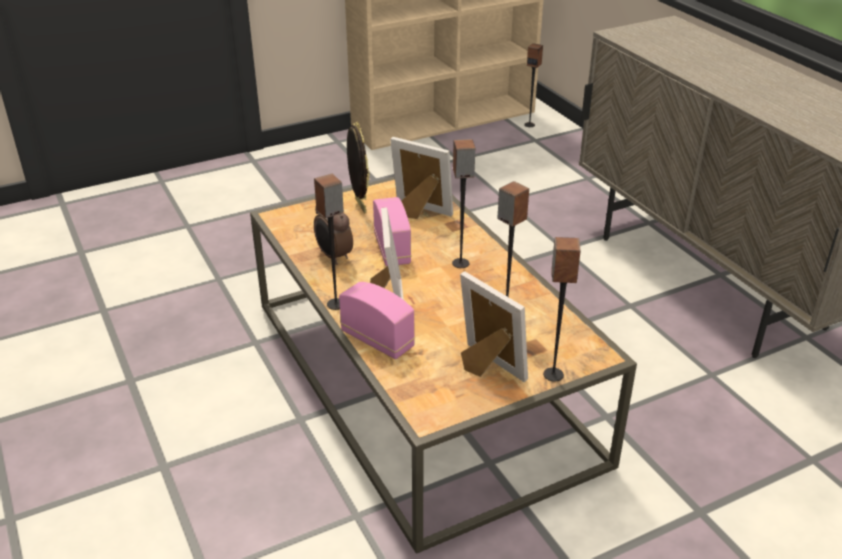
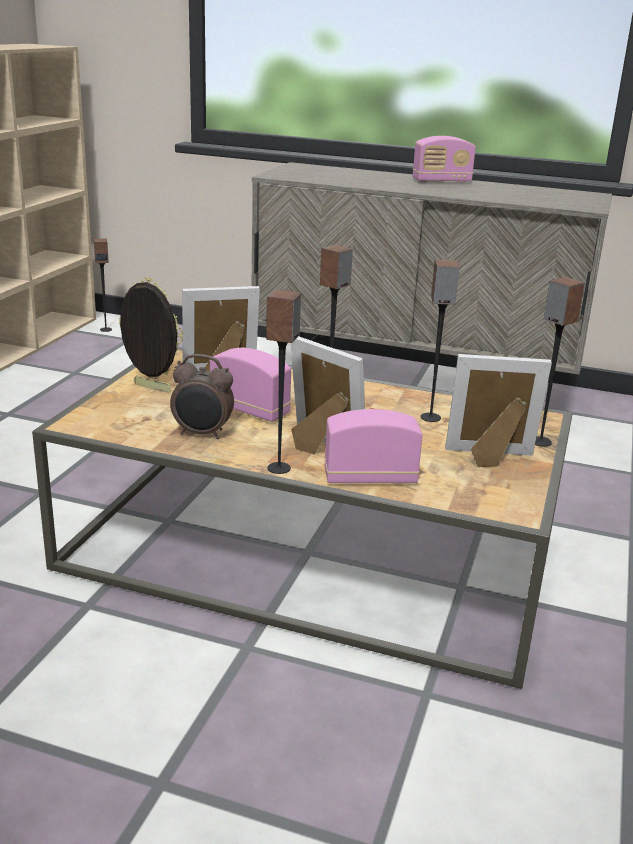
camera: 45 degrees left, 10 degrees down
(776, 77) = (441, 181): none -> radio

